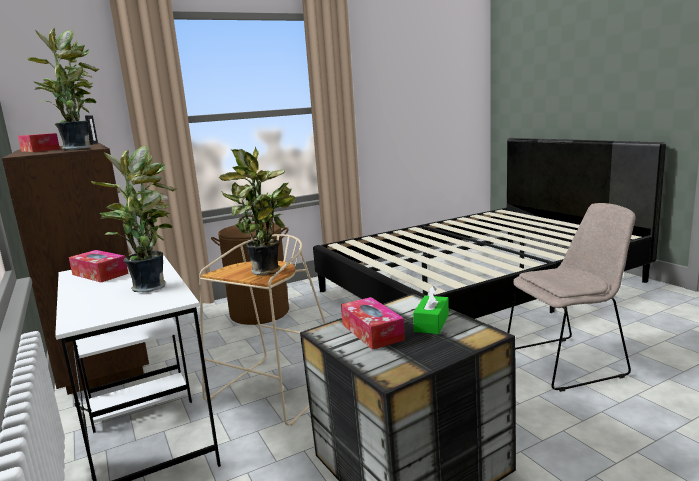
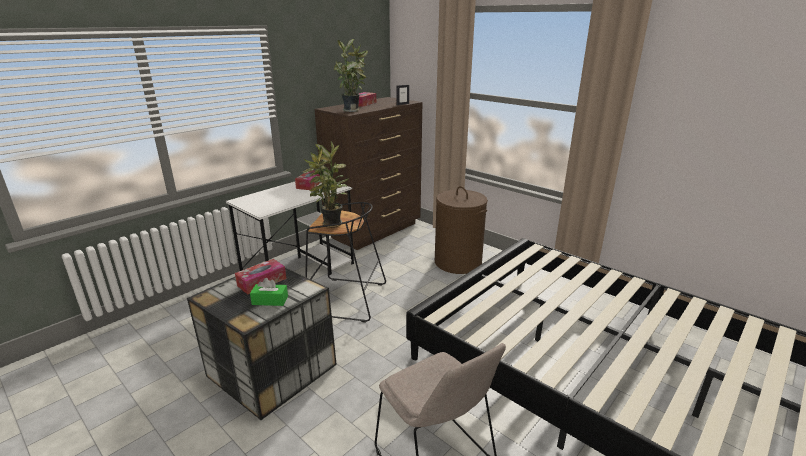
camera: 70 degrees right, 10 degrees up
(150, 286) = (286, 200): potted plant -> none
(274, 392) = (345, 299): beige stool -> black stool

